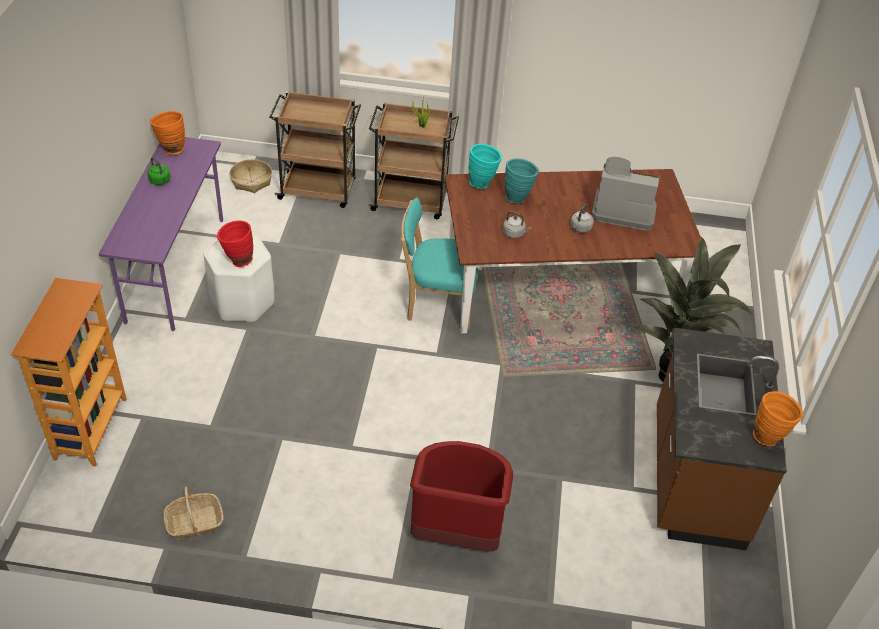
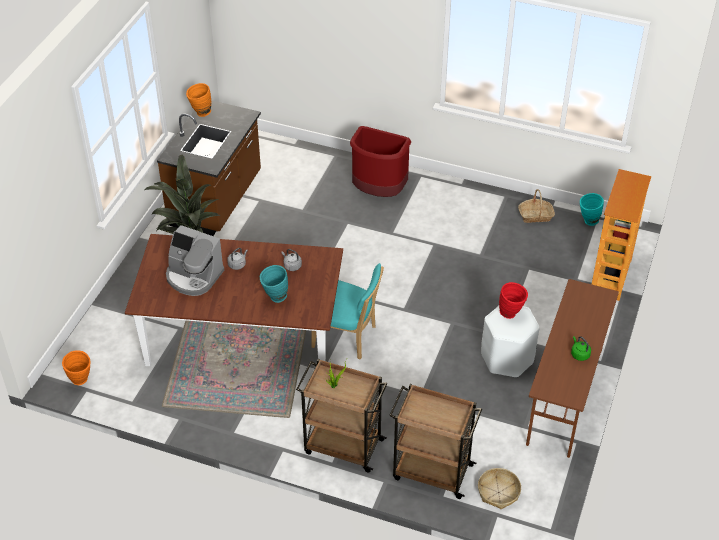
camera: 165 degrees left, 0 degrees up
(171, 149) = (574, 390): orange vase -> orange vase (81, 381)
(175, 269) = (565, 397): purple desk -> brown desk
(483, 183) = (299, 315): turquoise vase -> turquoise vase (588, 222)

